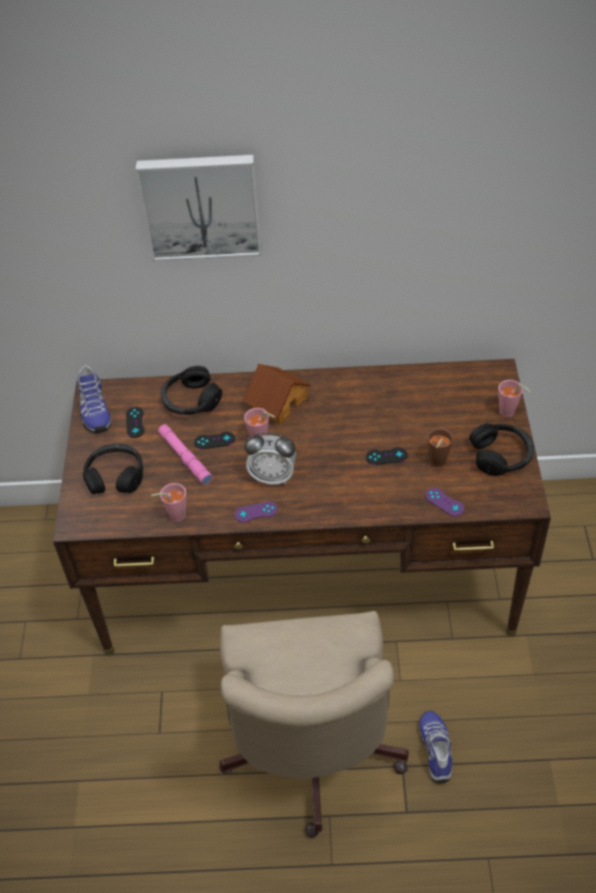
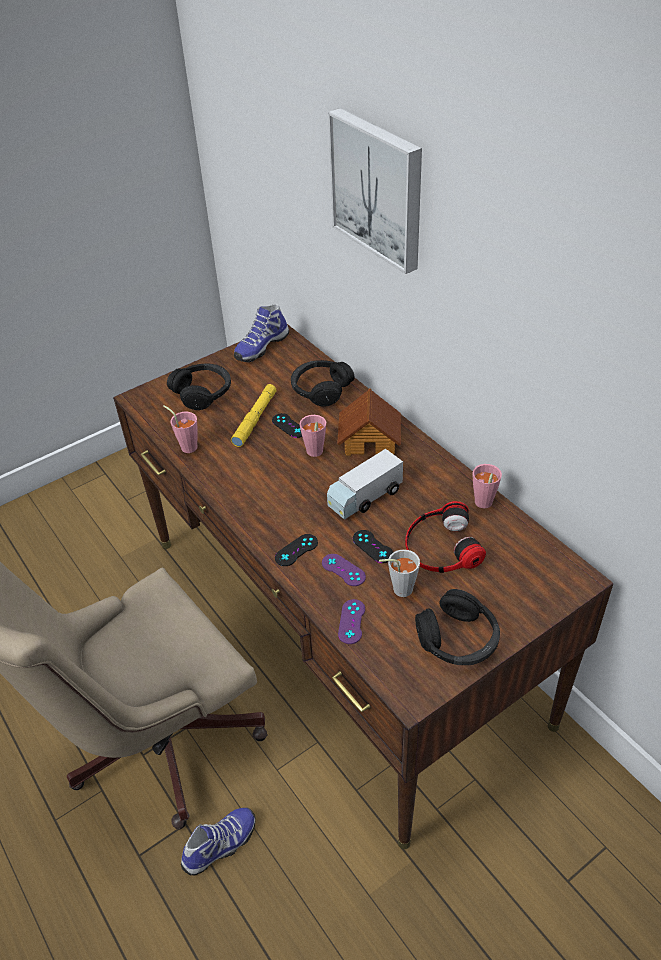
camera: 55 degrees right, 5 degrees down
(135, 422) = (268, 373): black game controller -> black game controller (296, 550)
(185, 457) = (255, 419): pink flashlight -> yellow flashlight
(256, 512) = (229, 492): purple game controller -> purple game controller (343, 570)
(272, 476) = (279, 481): alarm clock -> none
(335, 436) = (365, 497): none -> toy truck
(417, 420) = (441, 546): none -> headphones
(436, 463) = (398, 589): brown cup -> grey cup
(509, 414) = (526, 617): pink cup -> pink cup (482, 505)

